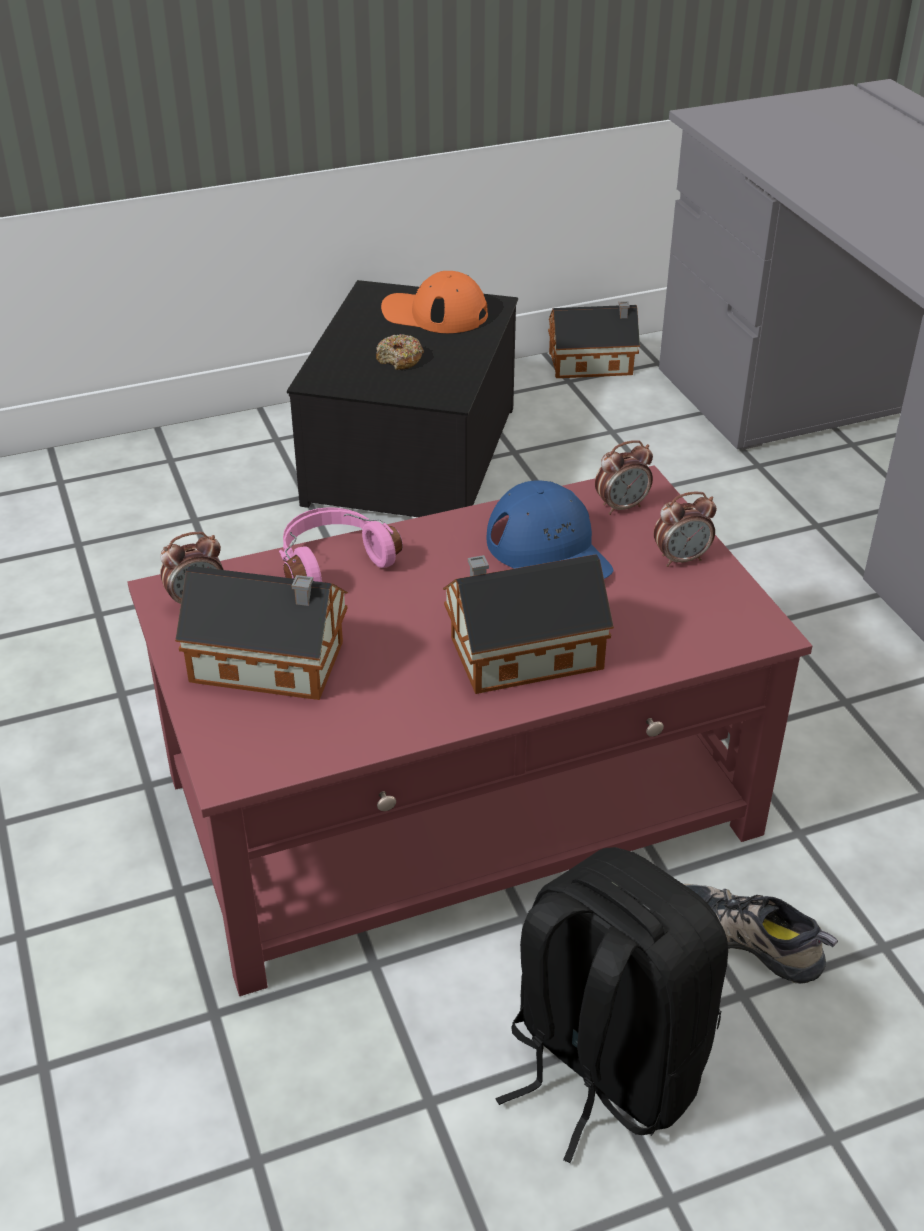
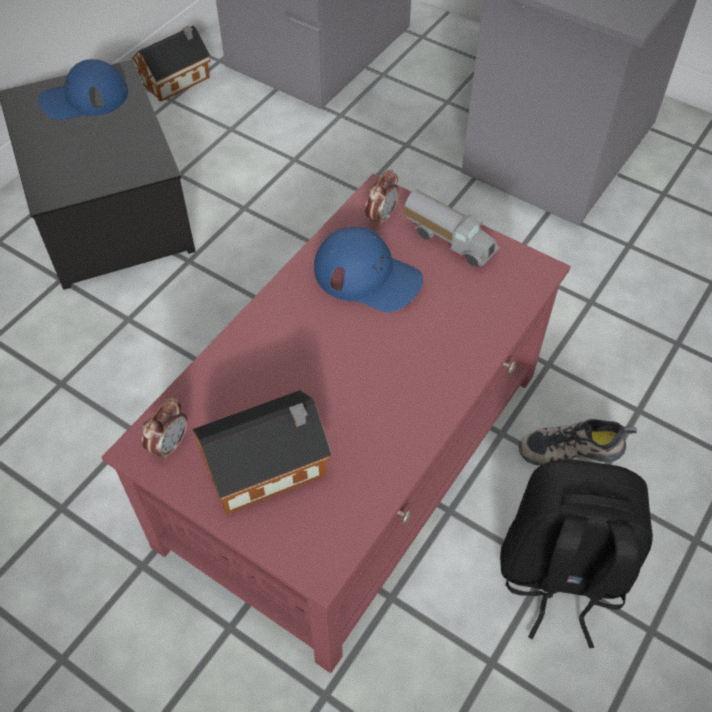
camera: 35 degrees left, 15 degrees up
(332, 561) = (235, 359): pink headphones -> none
(400, 359) = (93, 150): donut -> none
(434, 313) = (84, 98): orange cap -> blue cap
(519, 653) = (416, 365): toy house -> none
(681, 559) = (449, 240): alarm clock -> toy truck

